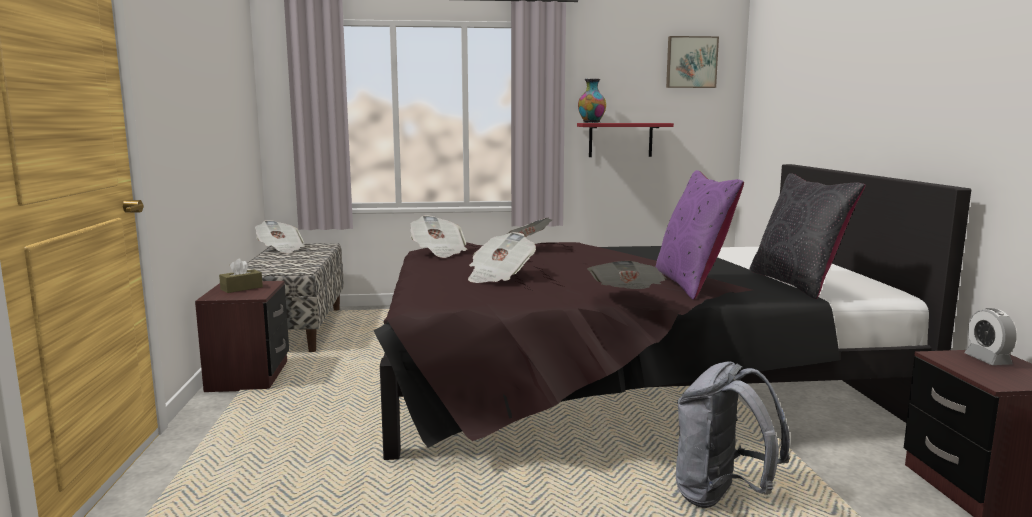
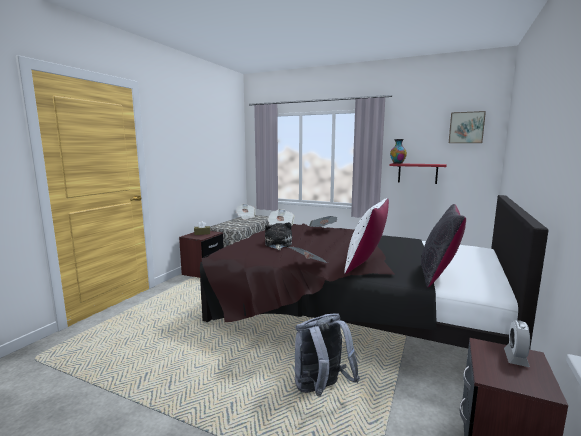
camera: 30 degrees right, 0 degrees up
(499, 276) = (278, 244): newspaper -> plush toy
(692, 283) = (366, 264): purple pillow -> white pillow

